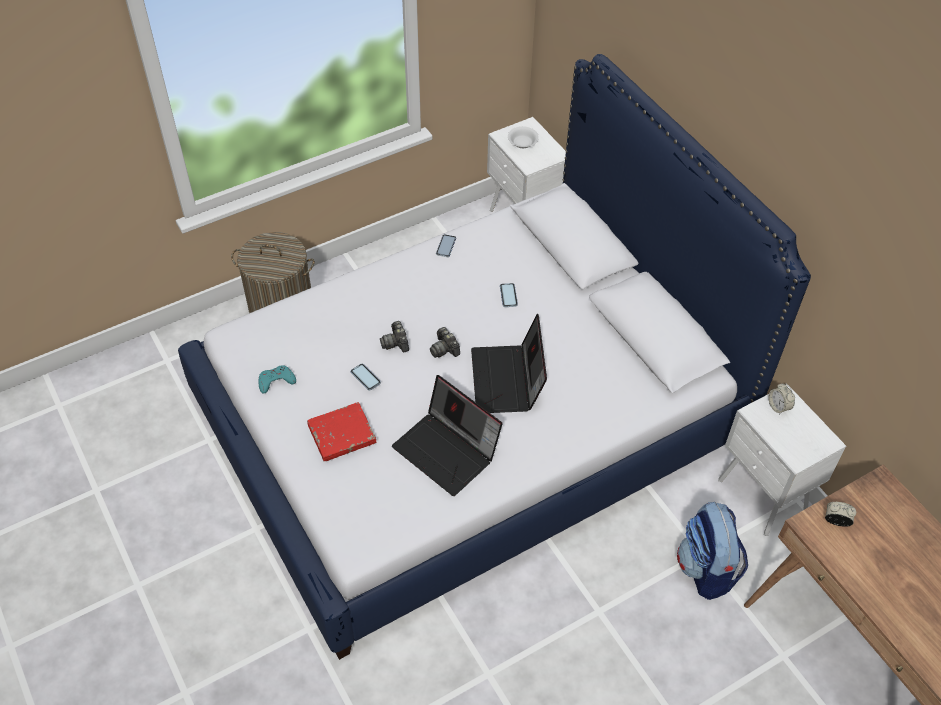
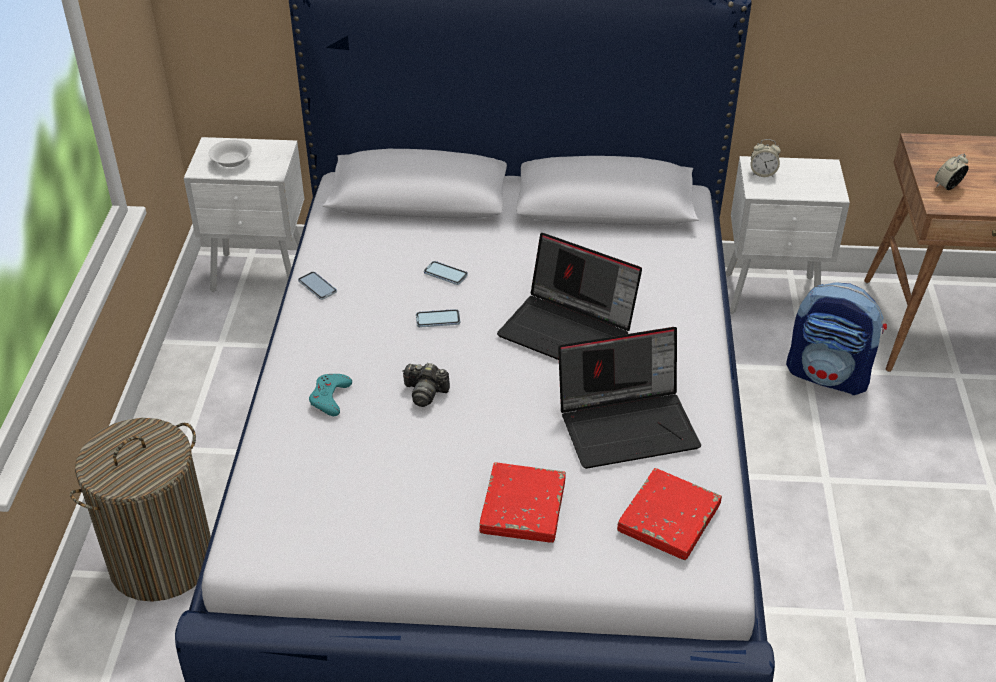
camera: 55 degrees left, 10 degrees down
(276, 381) = (375, 534): turquoise game controller -> turquoise game controller (330, 398)
(365, 377) = (453, 444): phone -> phone (438, 319)
(383, 507) = (668, 518): none -> red book
(444, 349) = (475, 357): camera -> none

